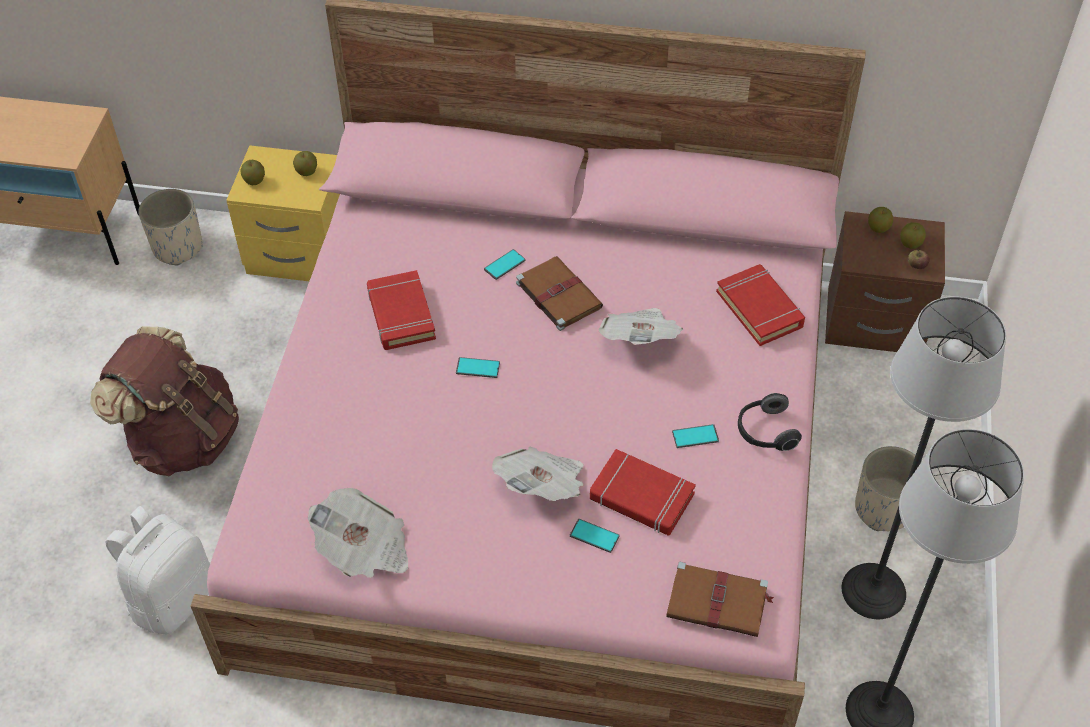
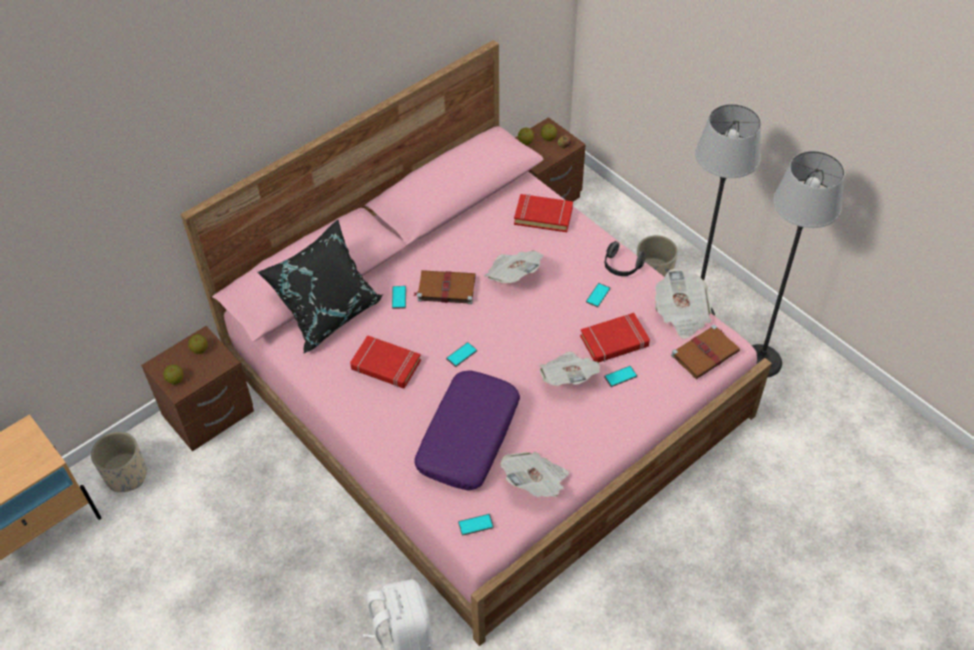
camera: 50 degrees left, 0 degrees up
(182, 438) = (287, 564): brown backpack -> none
(261, 530) = (475, 524): none -> phone
(299, 255) = (209, 415): yellow nightstand -> brown nightstand
(370, 446) = (468, 436): none -> purple pillow
(426, 223) = (328, 312): none -> black pillow
(755, 539) = (681, 314): none -> newspaper

